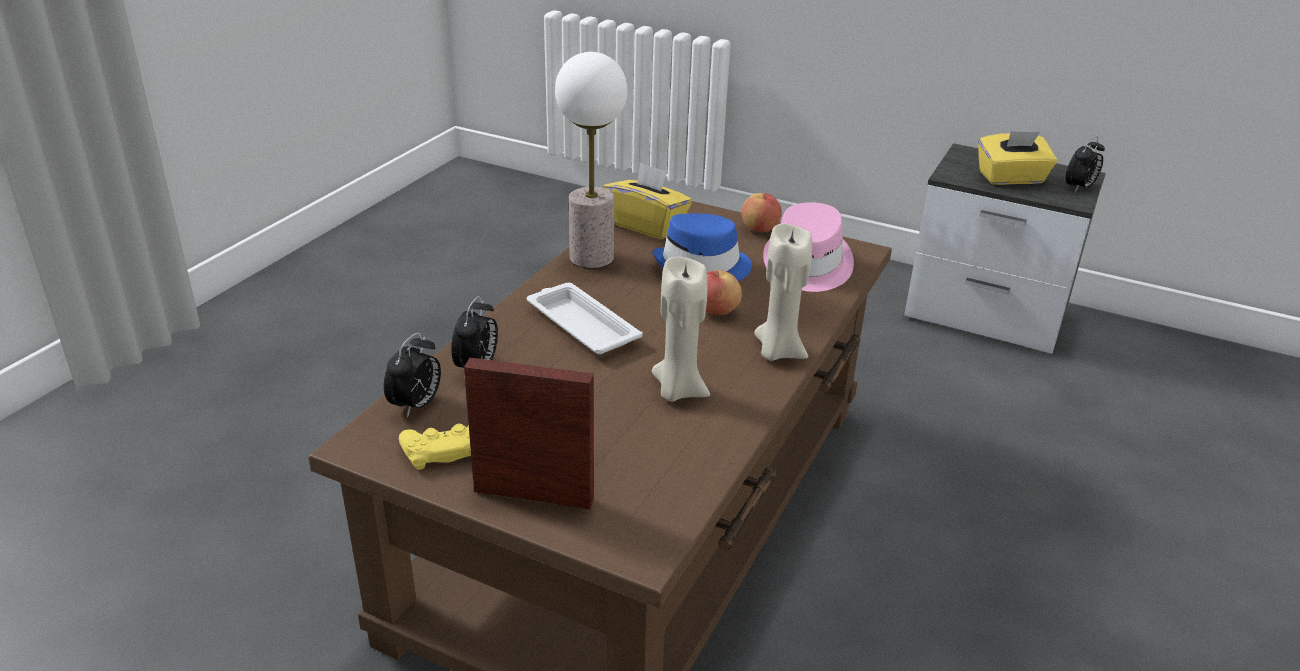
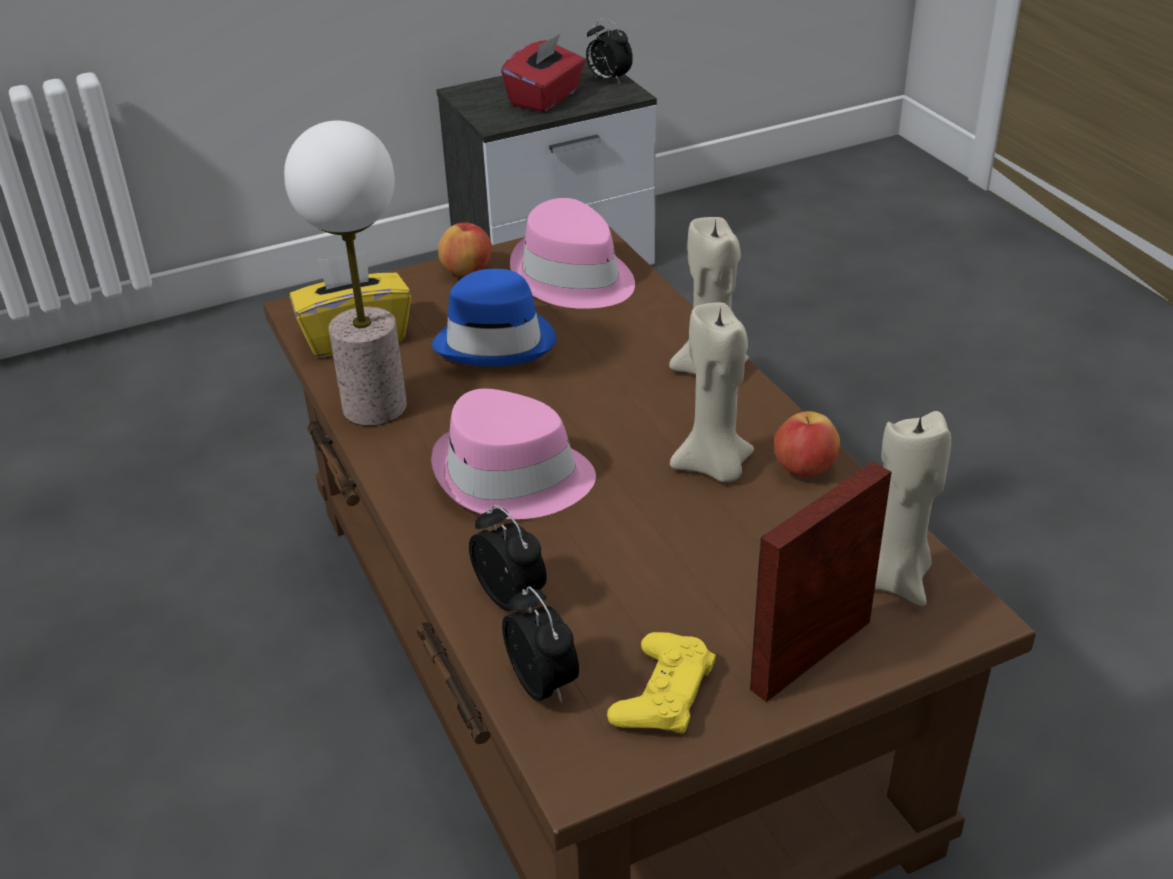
camera: 50 degrees left, 5 degrees up
(581, 325) = (512, 478): white tray -> pink hat
(647, 506) = (897, 579): none -> beige candle
(716, 311) = (593, 374): apple -> apple (804, 469)
(1011, 178) = (545, 99): yellow tissue box -> red tissue box
(1079, 188) = (608, 79): alarm clock -> alarm clock turned 135 degrees clockwise

